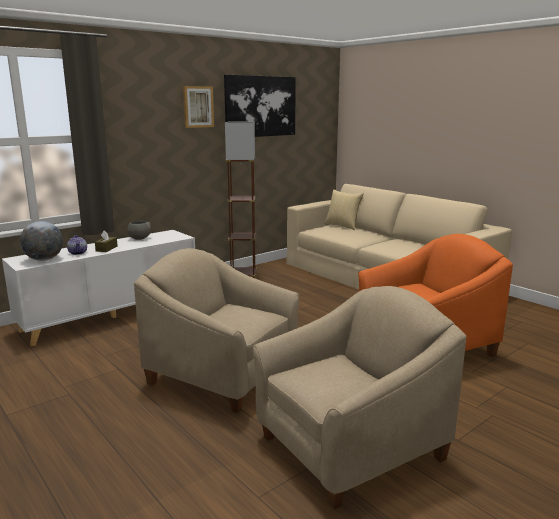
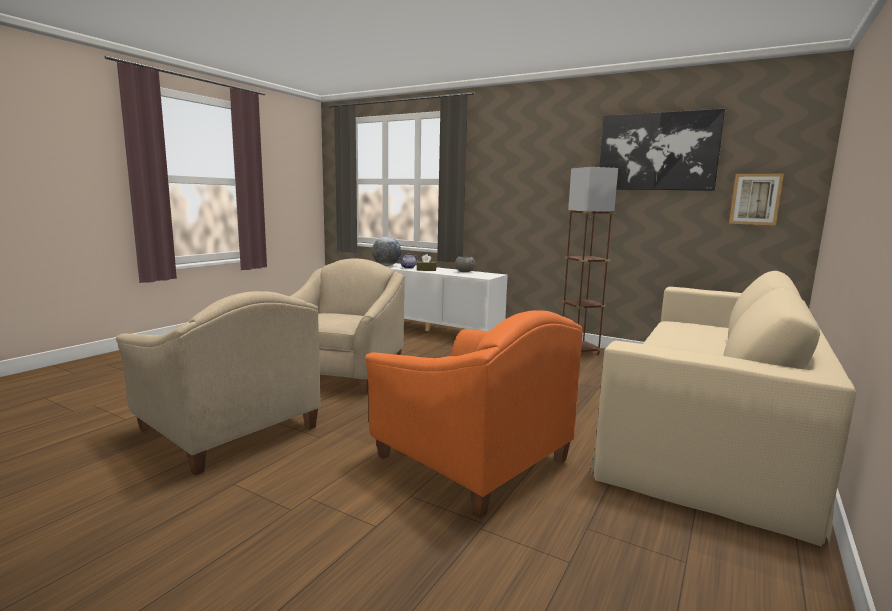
camera: 70 degrees right, 5 degrees down
(198, 107) = (566, 154): picture -> picture (755, 199)
(343, 226) = (725, 330): pillow -> none

